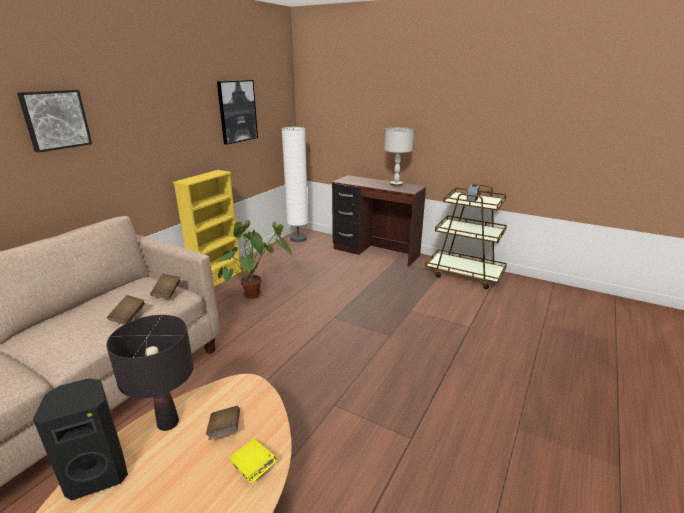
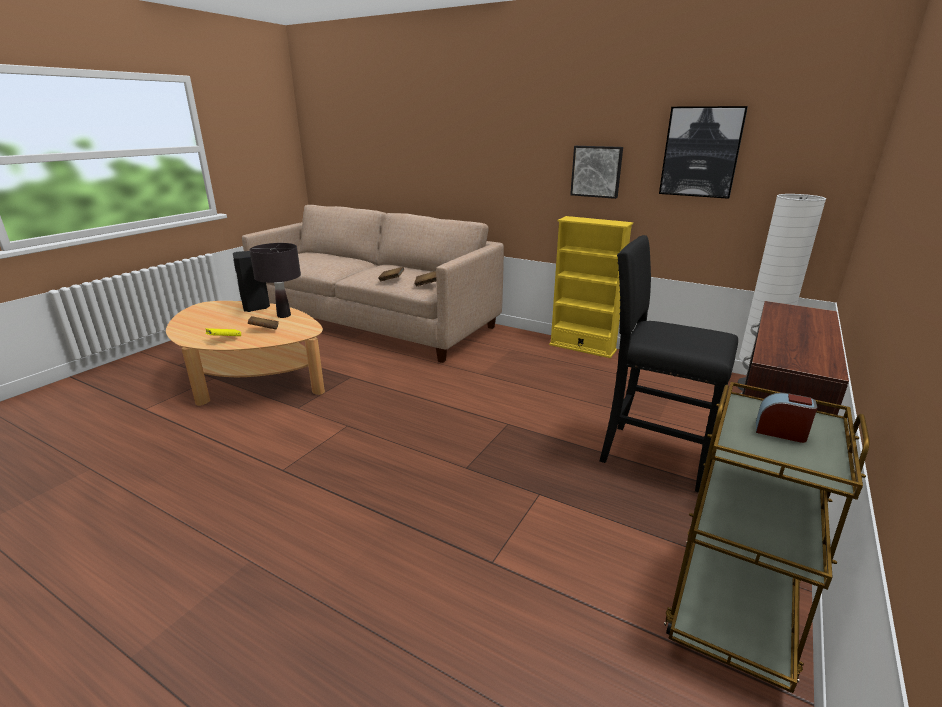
camera: 90 degrees right, 0 degrees up
(55, 120) = (480, 133): picture -> picture (596, 171)
(255, 290) = (564, 370): potted plant -> none
(367, 274) = (652, 455): none -> black stool
(396, 184) = (812, 349): grey table lamp -> none

